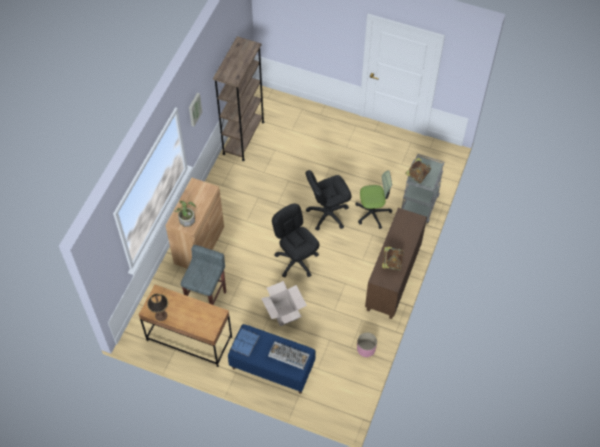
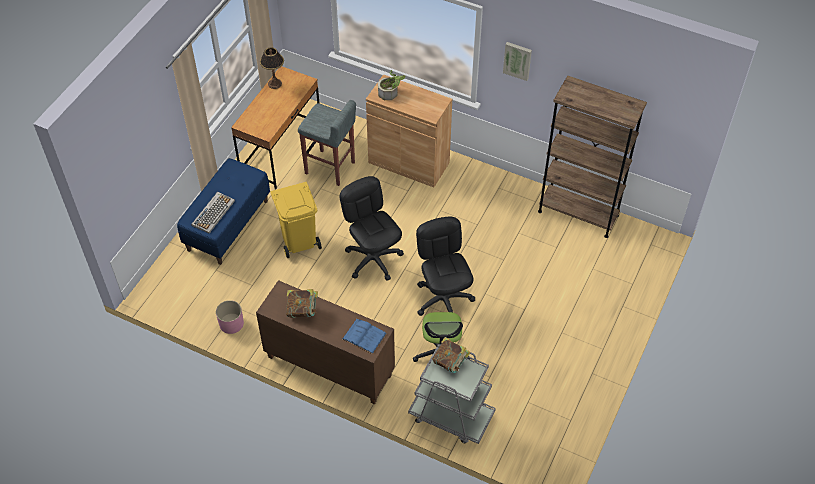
camera: 95 degrees right, 5 degrees down
(245, 342) = (240, 173): blue book -> blue book (364, 336)
(283, 312) = (300, 241): cardboard box -> yellow trash can
(296, 260) = (373, 259): black office chair -> black office chair turned 90 degrees counterclockwise

